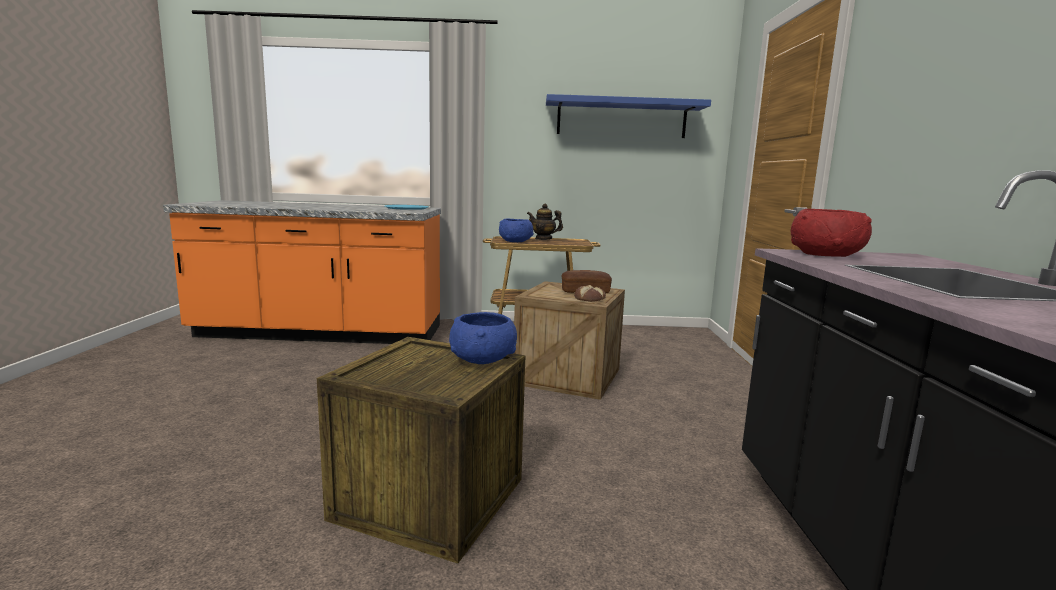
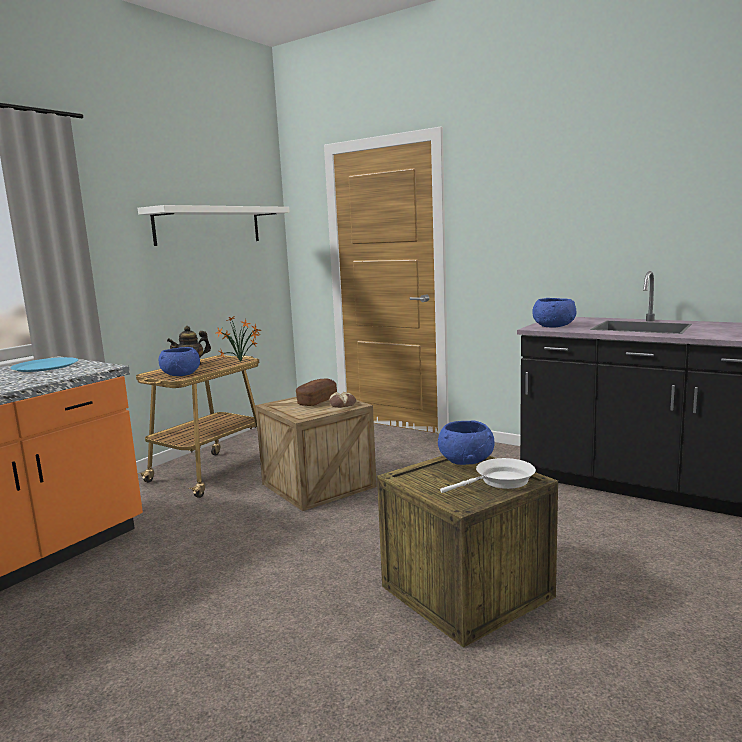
camera: 55 degrees left, 0 degrees up
(429, 380) = (500, 481): none -> white frying pan
(577, 244) = (242, 361): none -> potted plant
(621, 119) = (208, 225): blue shelf -> white shelf
(826, 255) = (553, 326): red bowl -> blue bowl

